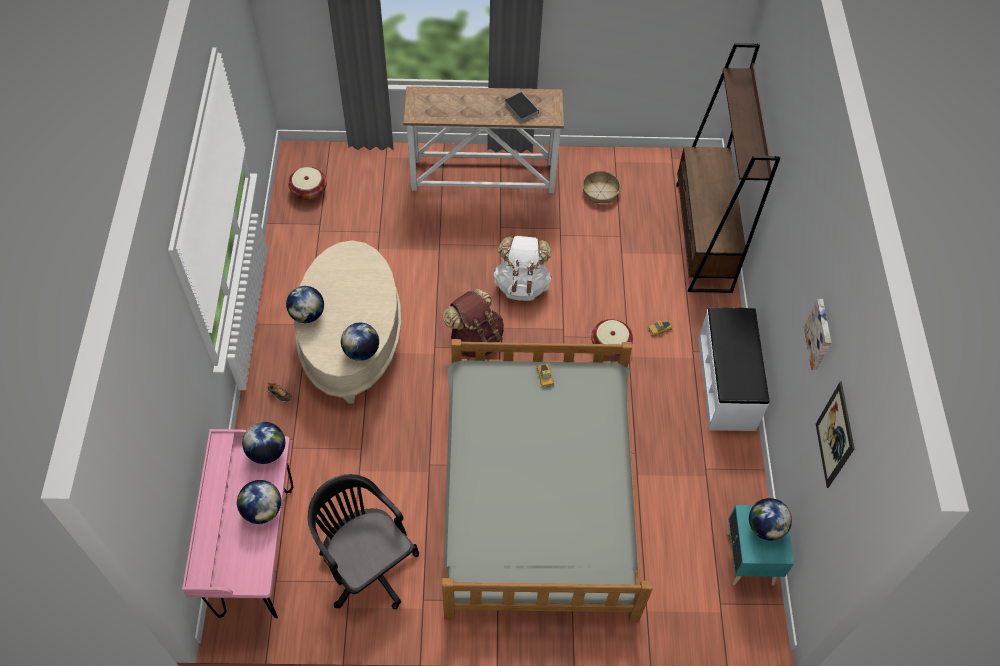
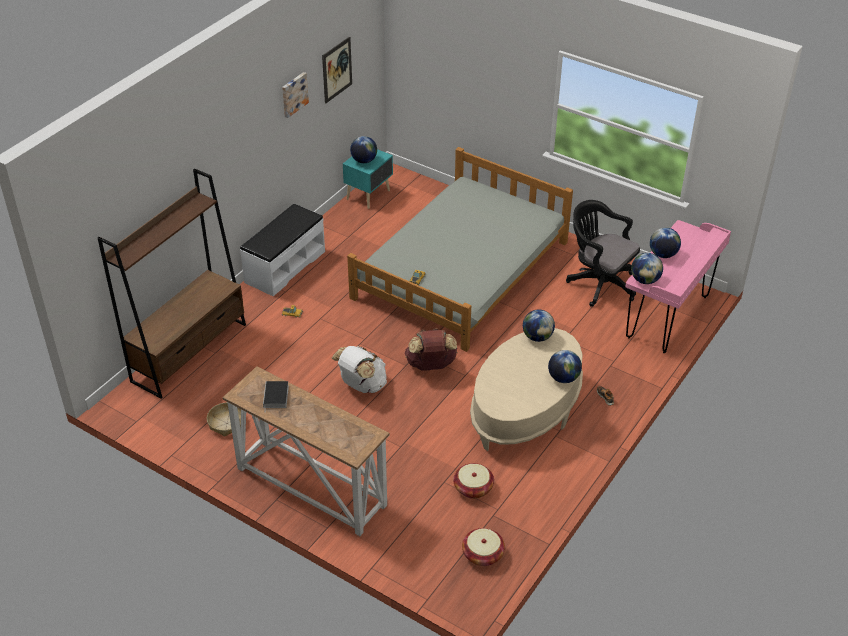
camera: 145 degrees left, 15 degrees down
(366, 564) = (599, 283): black office chair -> black office chair turned 135 degrees clockwise
(610, 344) = (336, 320): basket -> basket (473, 488)

